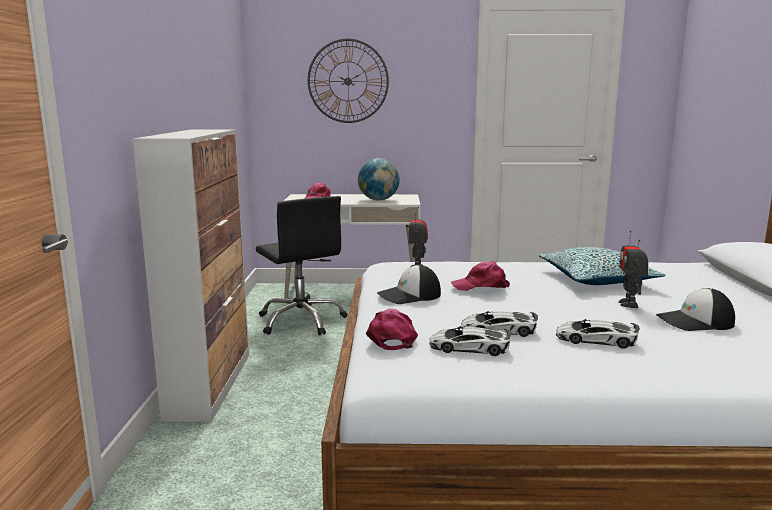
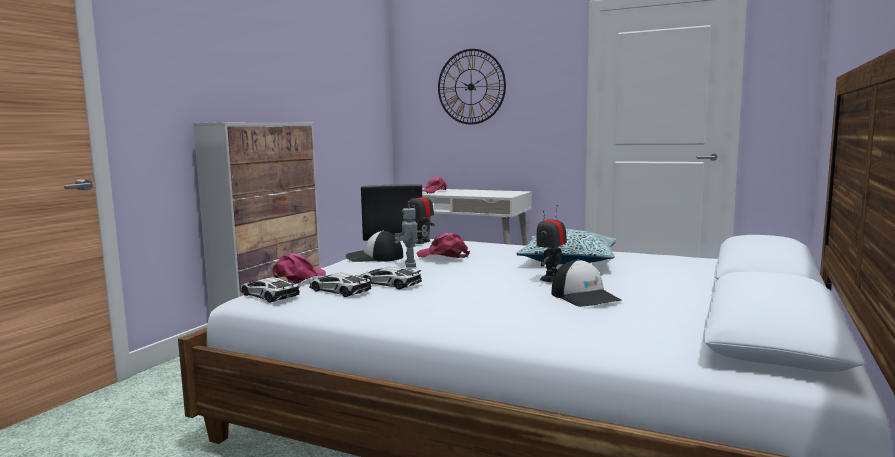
camera: 25 degrees right, 5 degrees down
(378, 200) = (483, 193): globe -> none
(467, 301) = (411, 265): none -> toy robot
(595, 340) = (454, 297): toy car -> toy car (269, 295)
(695, 322) = (585, 297): cap -> cap turned 135 degrees counterclockwise

